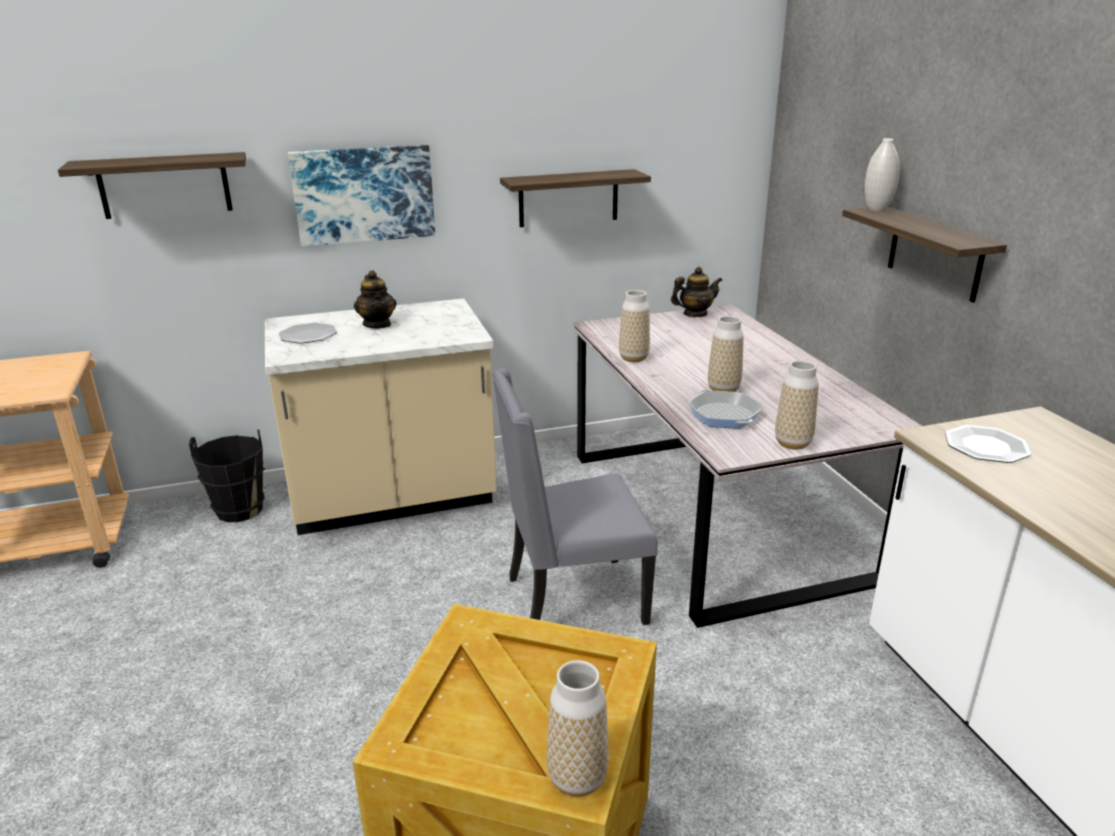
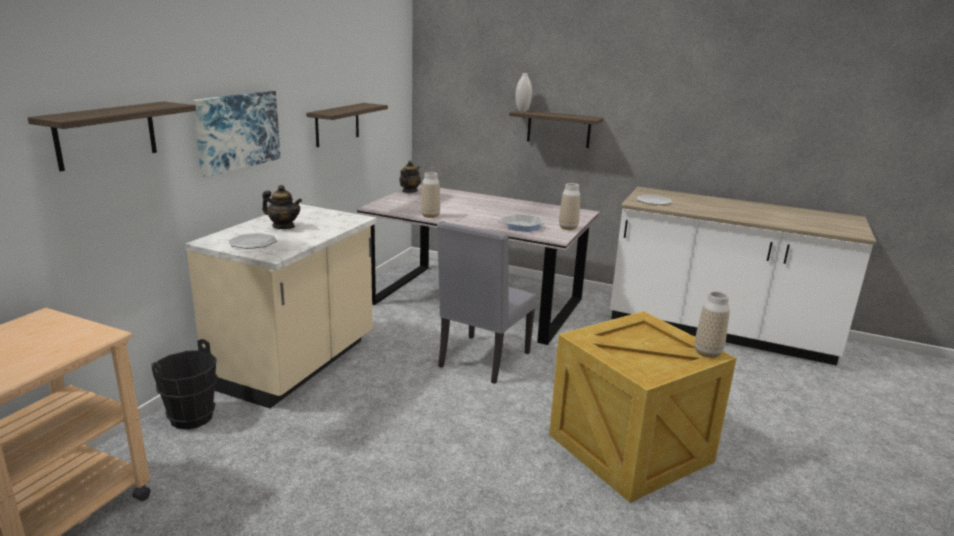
camera: 50 degrees left, 5 degrees down
(723, 389) = (499, 217): vase -> none

